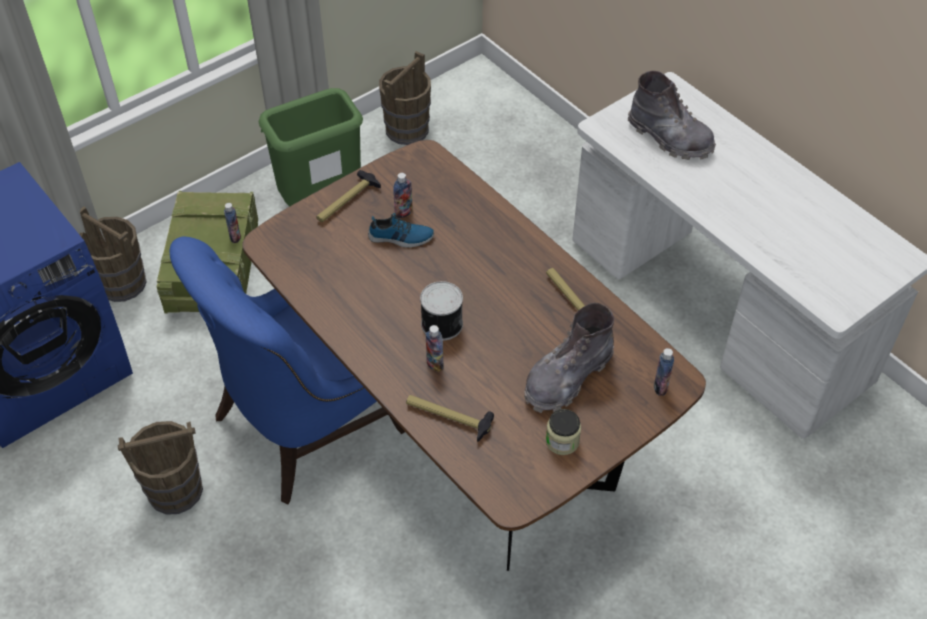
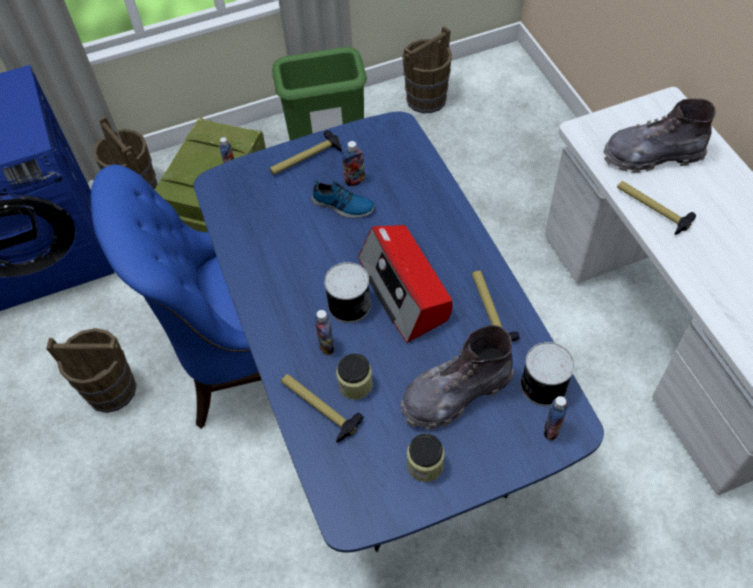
camera: 20 degrees right, 5 degrees up
(464, 426) = (384, 394): brown dining table -> blue dining table
(474, 391) = (355, 384): none -> jar
(489, 300) = (405, 290): none -> radio
(640, 353) = (542, 385): none -> can
(670, 137) = (651, 156): grey boot -> grey boot turned 120 degrees clockwise
(685, 184) = (652, 209): none -> hammer

